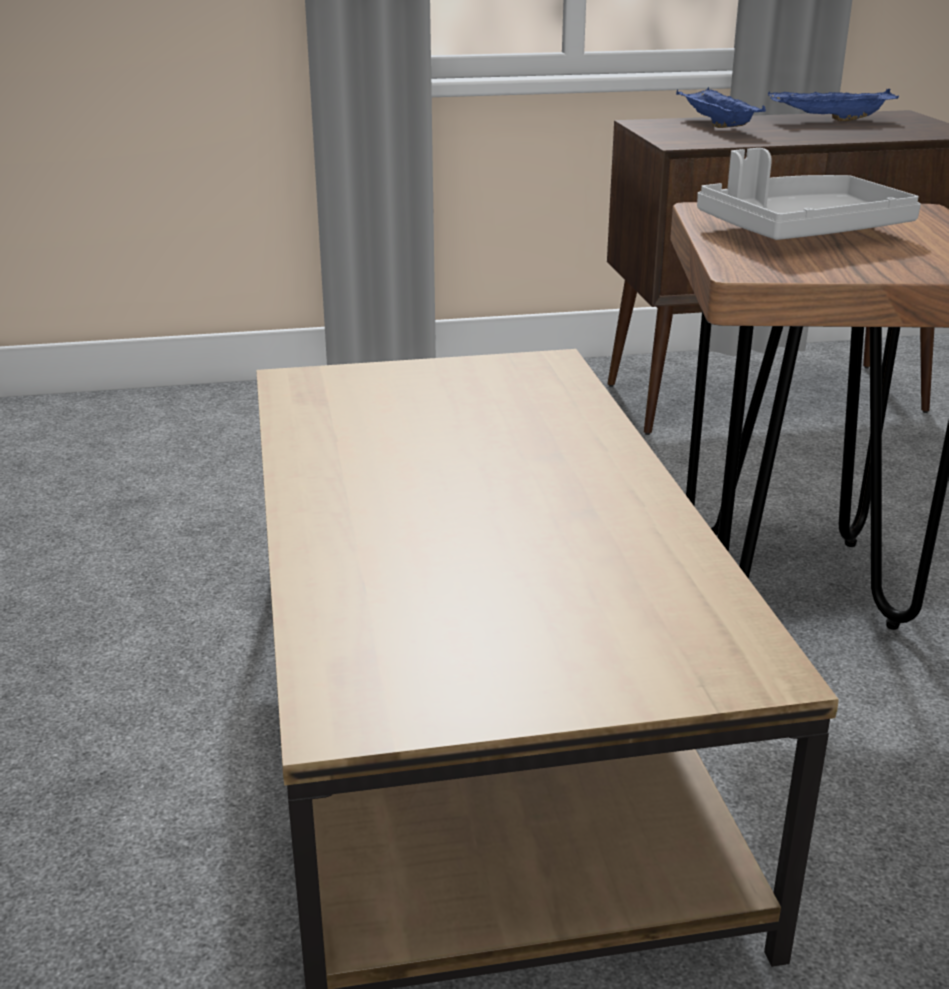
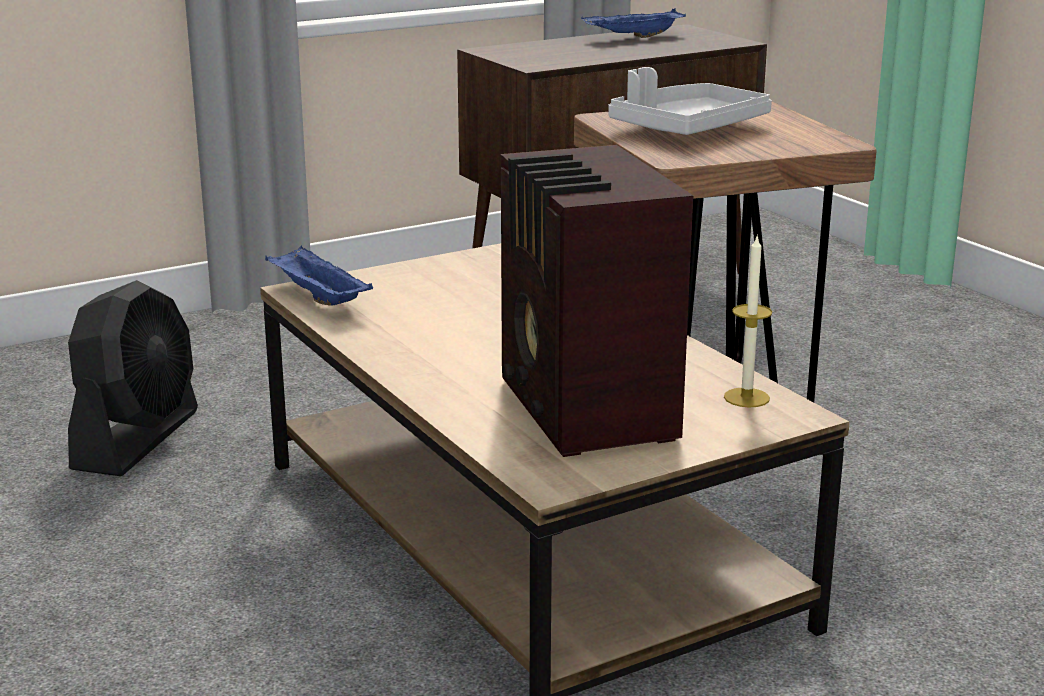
camera: 20 degrees left, 5 degrees down
(167, 509) = (137, 439): none -> black fan
(473, 608) = (585, 412): none -> radio
(709, 627) = (746, 398): none -> candle
(715, 124) = (546, 47): blue tray -> blue tray (317, 297)

